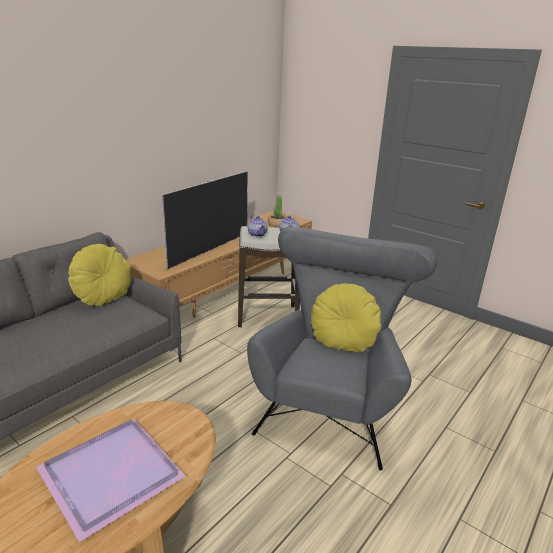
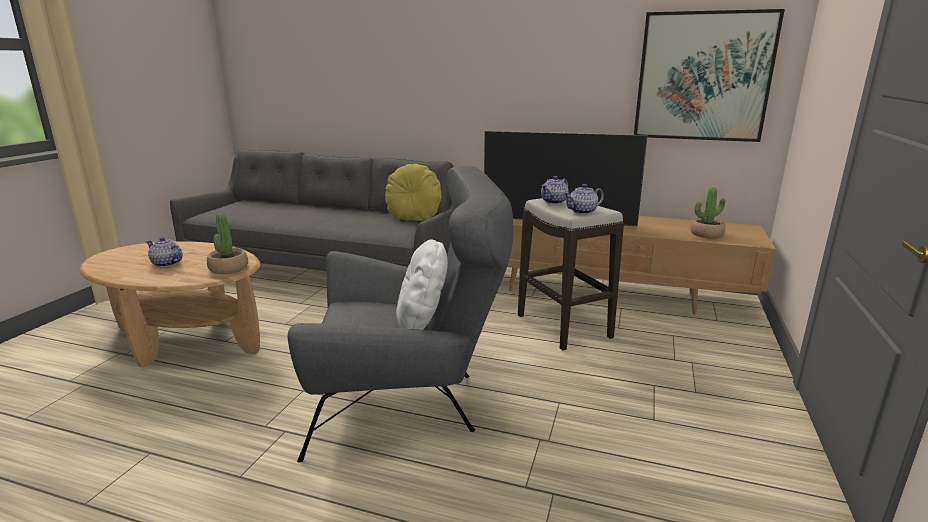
camera: 70 degrees right, 5 degrees down
(114, 475) = (166, 264): purple tray -> teapot
(178, 421) = (228, 268): none -> potted plant
(244, 124) = (703, 77): none -> picture
(342, 344) = (422, 327): yellow pillow -> white pillow

